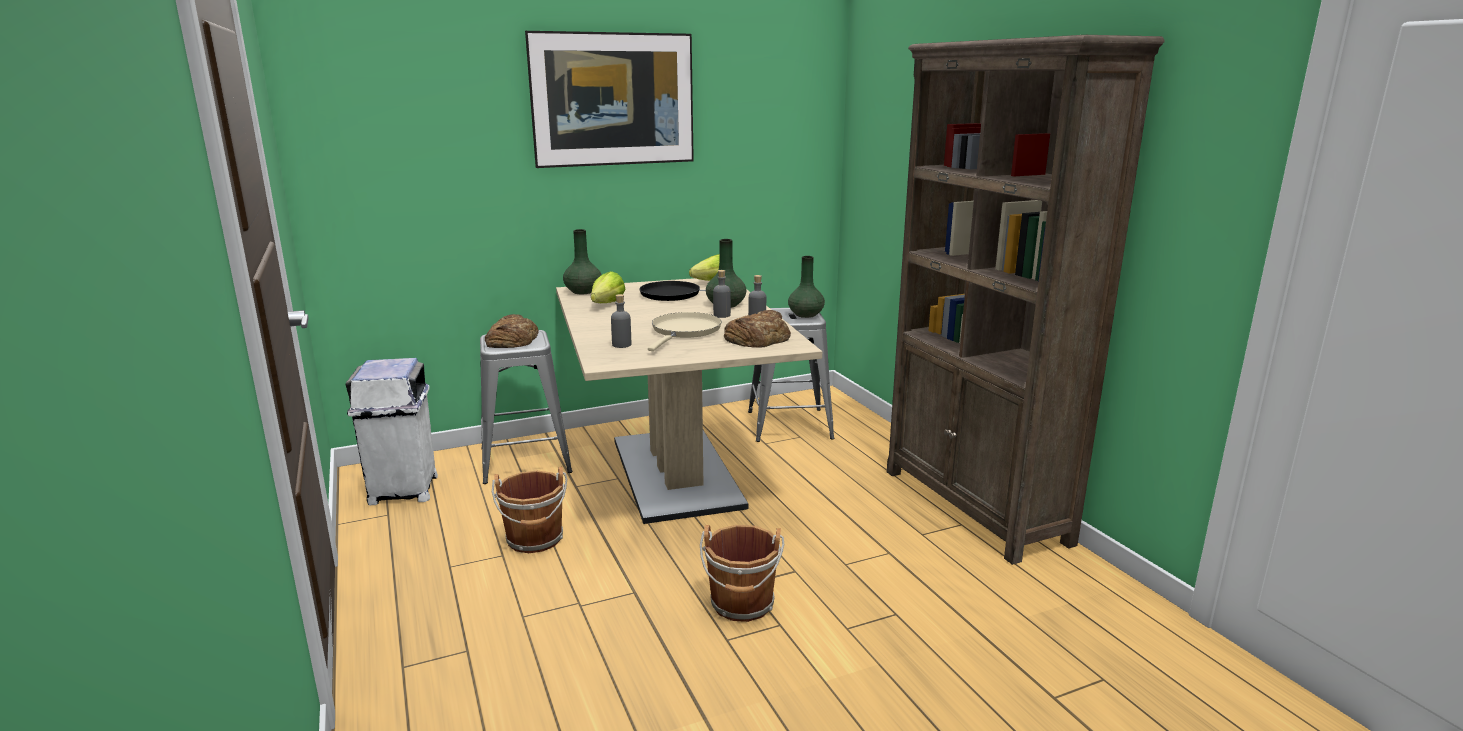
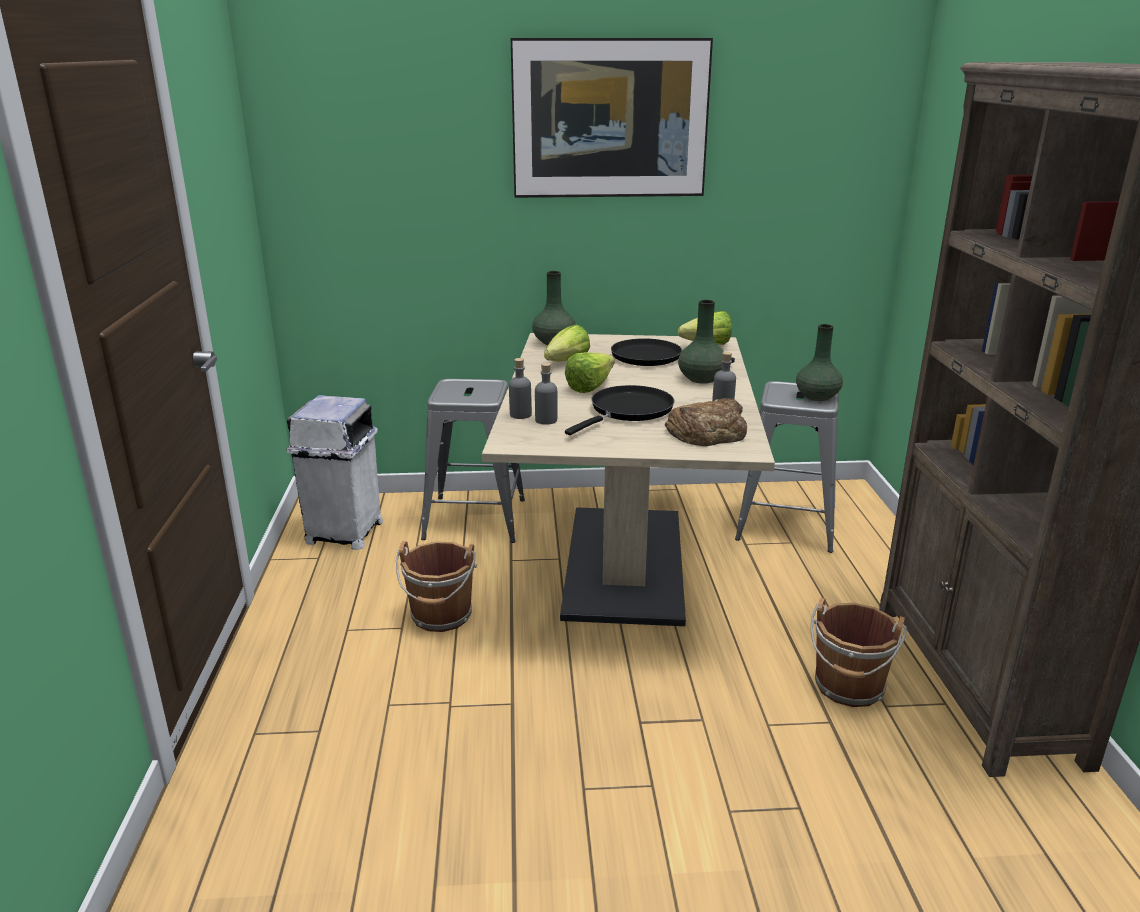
camera: 20 degrees right, 5 degrees up
(511, 339) = (466, 389): bread -> none
(643, 318) = (594, 386): none -> lettuce
(684, 331) = (628, 411): beige frying pan -> black frying pan
(722, 315) = (687, 393): grey bottle -> grey bottle (520, 415)
(742, 605) = (621, 749): brown bucket -> brown bucket (849, 688)

